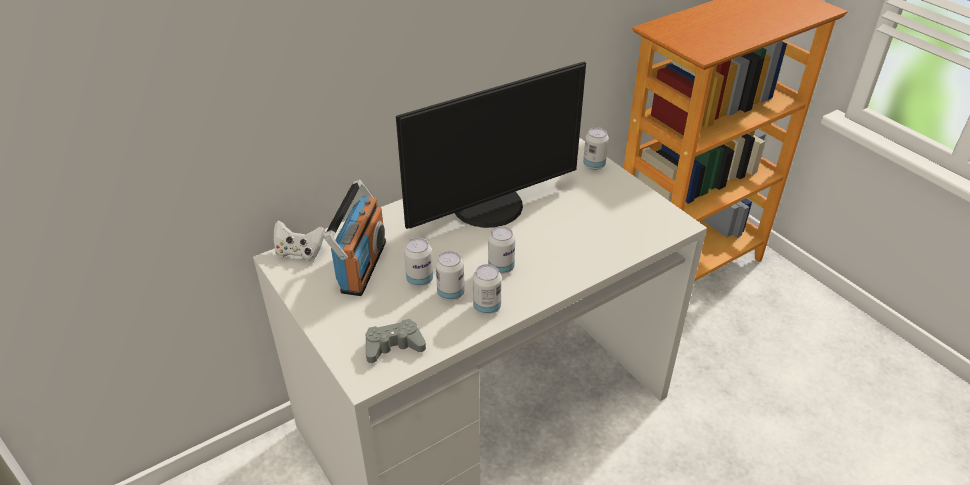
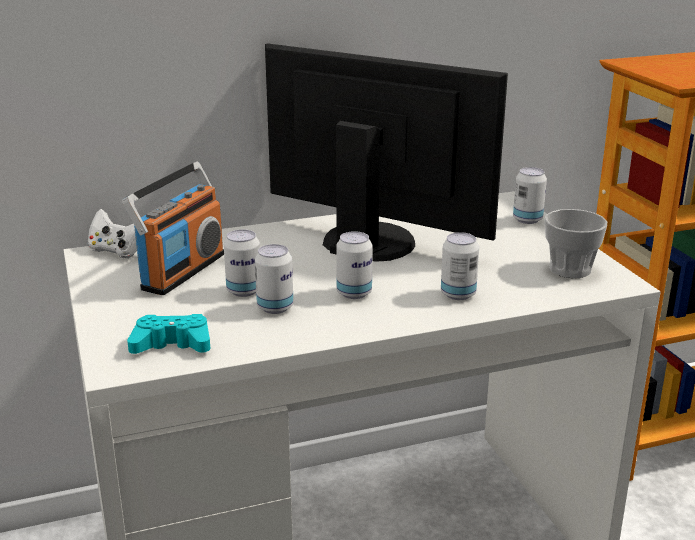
camera: 15 degrees right, 15 degrees down
(393, 346) = (172, 344): grey game controller -> turquoise game controller
(487, 307) = (314, 326): can -> can (458, 294)
(490, 208) = (371, 241): monitor -> monitor turned 135 degrees counterclockwise
(641, 215) = (570, 269): none -> cup

